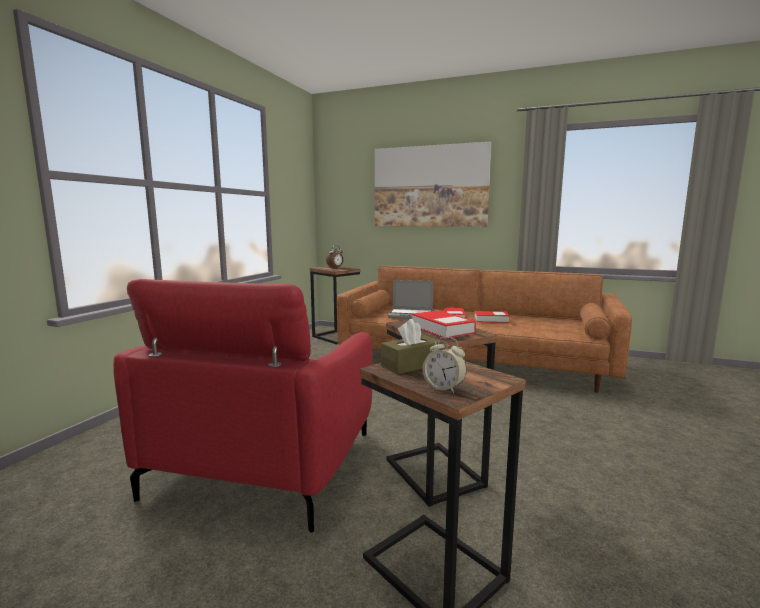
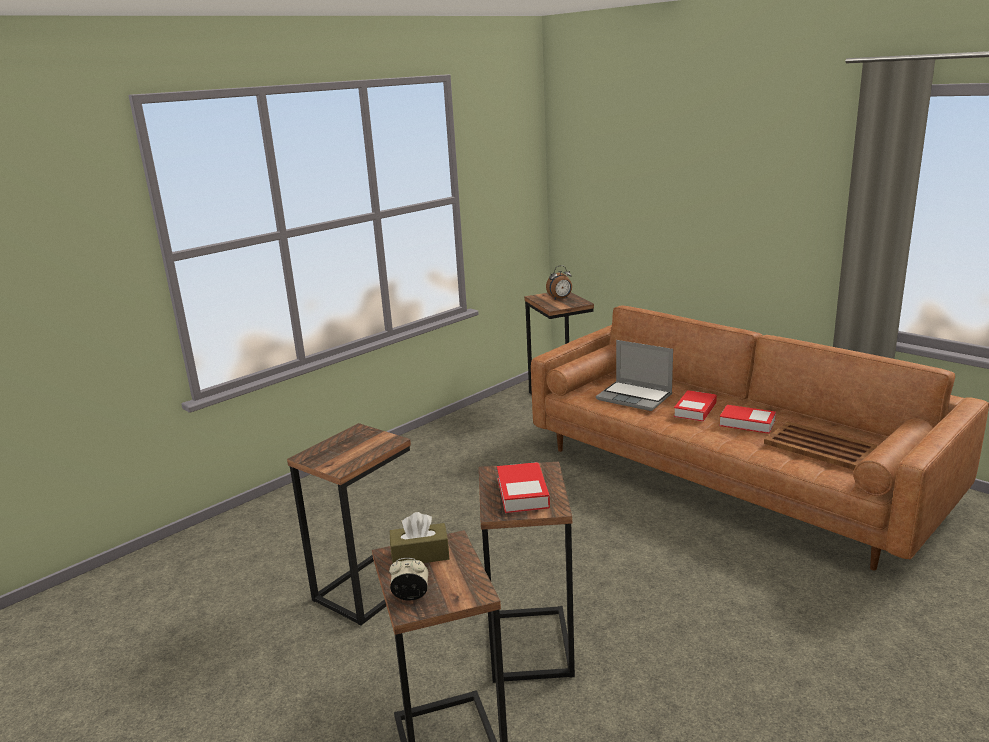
camera: 25 degrees right, 10 degrees up
(265, 462) = (366, 588): red armchair -> side table
(430, 186) = (709, 177): picture -> none
(444, 388) = (411, 596): alarm clock -> alarm clock turned 120 degrees clockwise
(544, 325) = (821, 447): none -> brown tray

